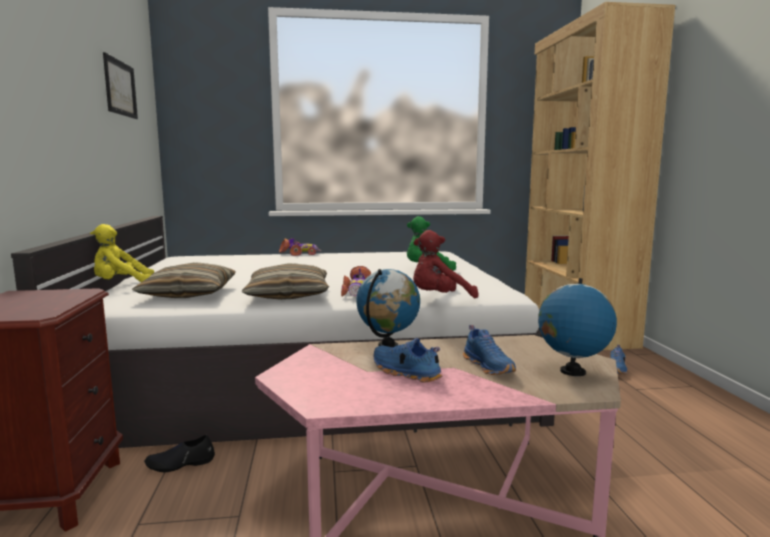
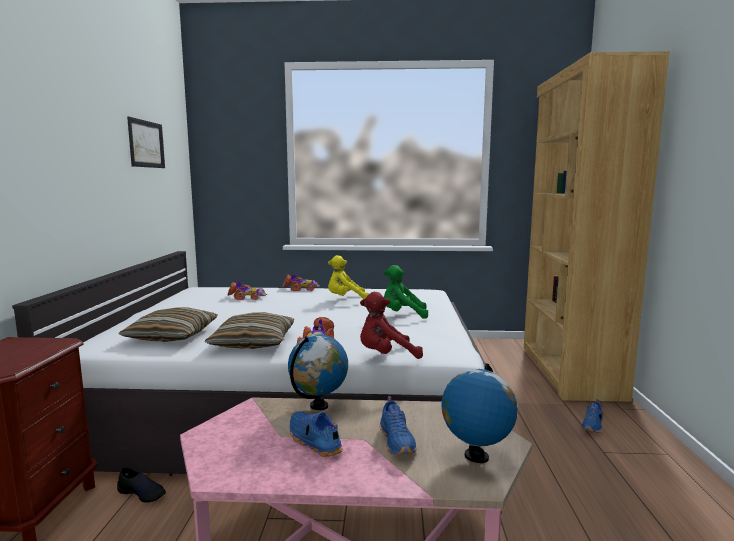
camera: 10 degrees right, 0 degrees up
(121, 285) = (125, 322): yellow plush toy -> yellow plush toy (345, 299)
(180, 463) = (142, 493): black shoe -> black shoe turned 150 degrees counterclockwise
(245, 262) = (246, 297): none -> toy car

